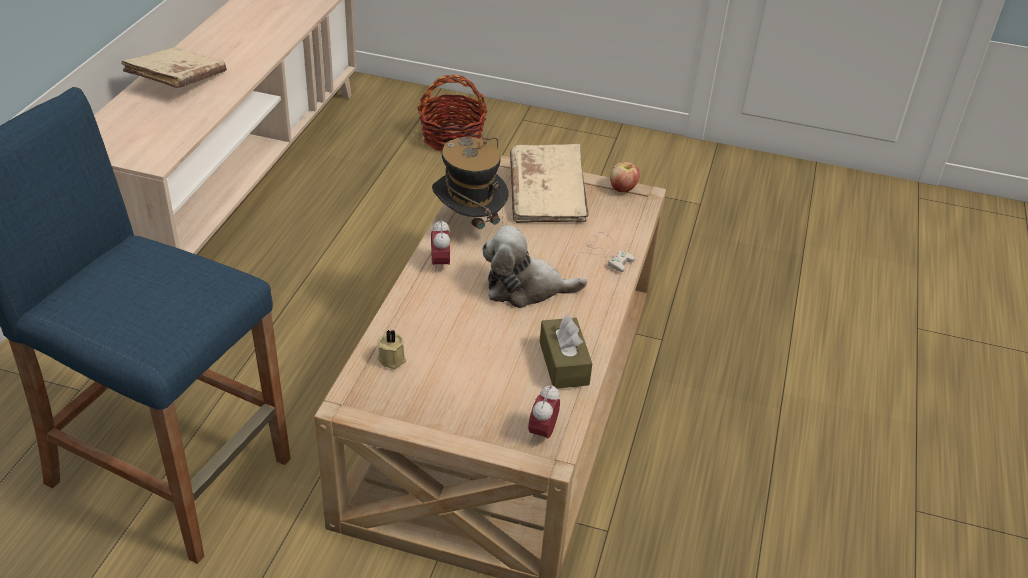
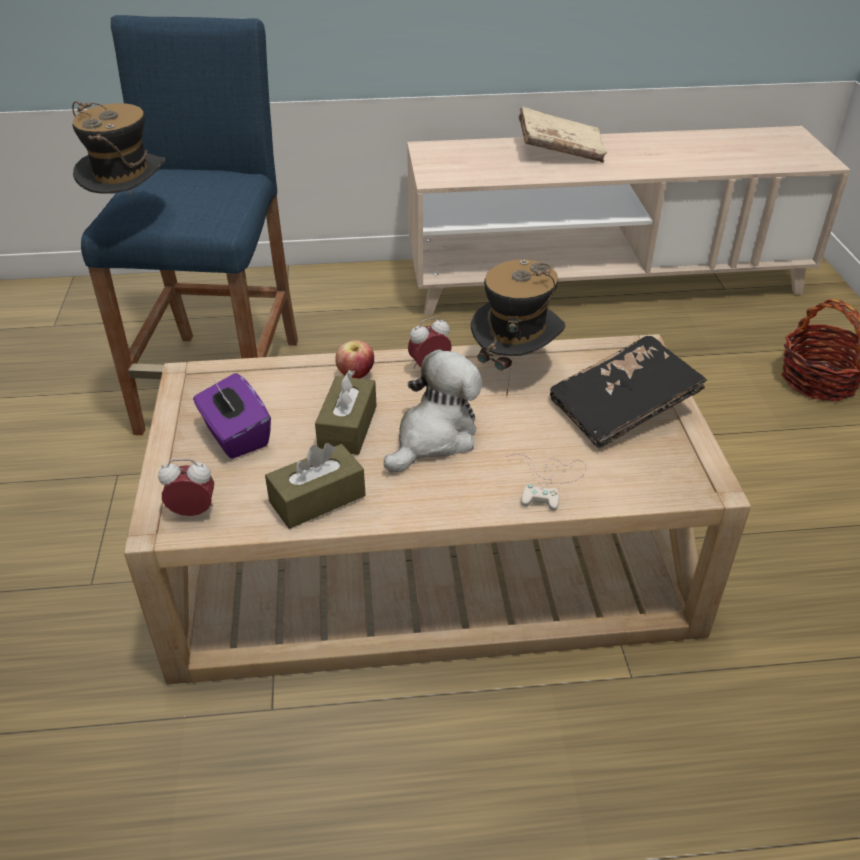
camera: 70 degrees right, 0 degrees up
(166, 330) = (131, 215): none -> hat
(392, 358) = (262, 381): beige candle -> none
(457, 392) = (235, 436): none -> purple tissue box
(486, 327) = (348, 427): none -> brown tissue box
(525, 288) = (434, 437): plush toy -> plush toy turned 60 degrees clockwise
(547, 198) = (622, 408): beige book -> black book
(622, 189) = (704, 464): apple -> apple (356, 375)

